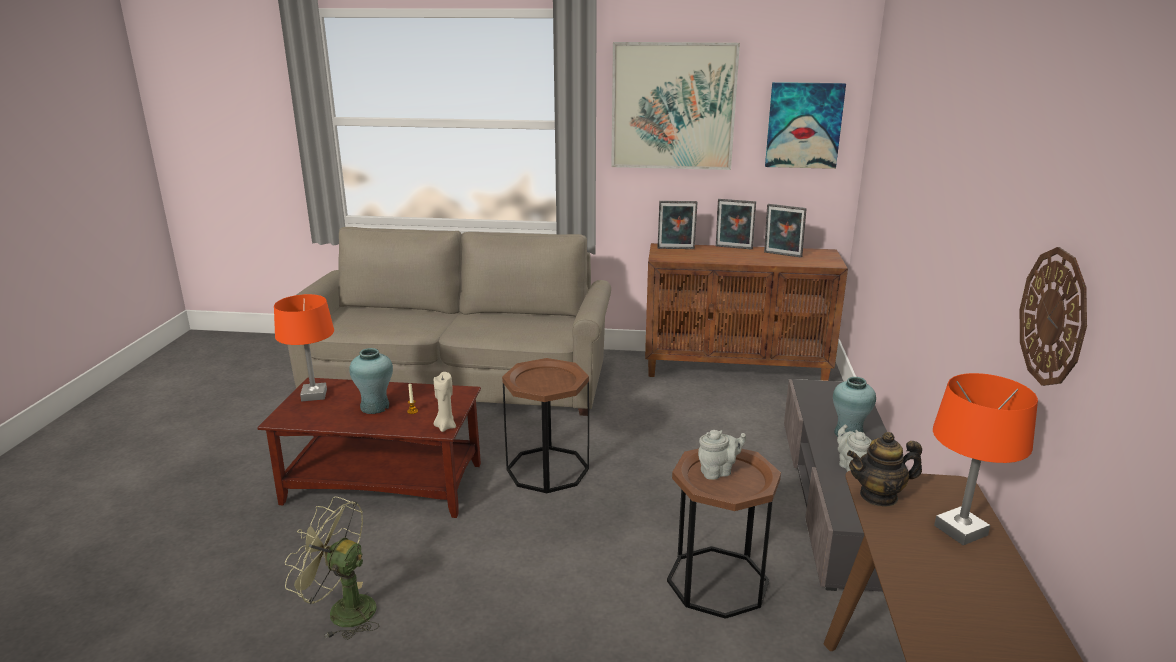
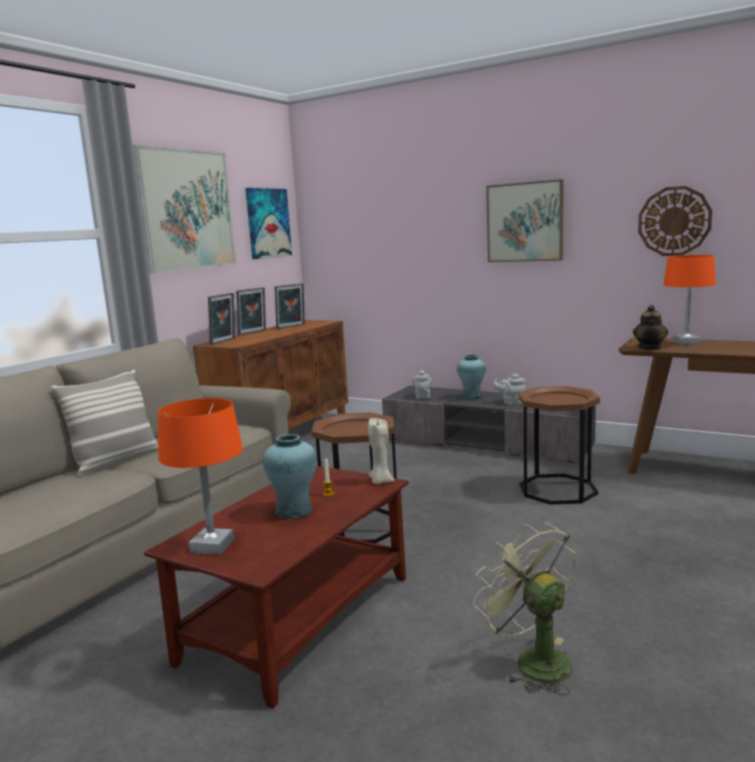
camera: 65 degrees left, 10 degrees down
(342, 611) = (532, 660): green fan -> green fan turned 105 degrees clockwise
(462, 317) = (115, 461): none -> pillow
(718, 472) = (549, 400): grey teapot -> grey teapot (423, 396)
(959, 222) = (525, 222): none -> picture

